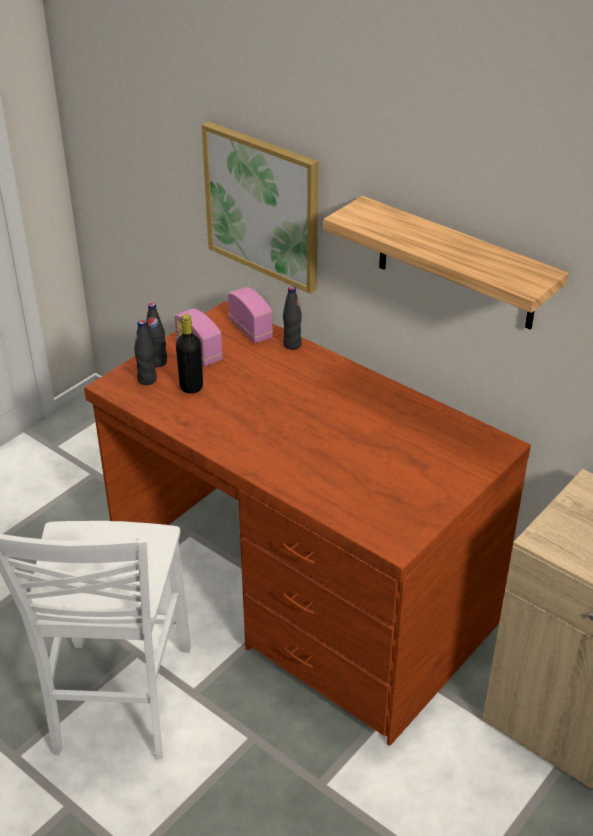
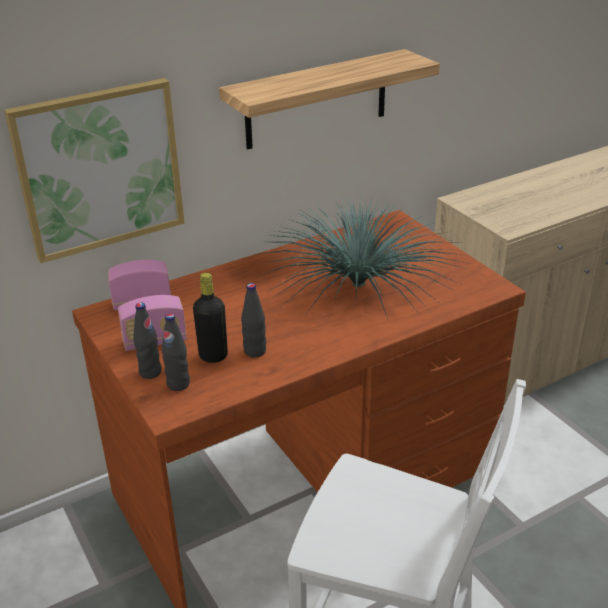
camera: 70 degrees left, 5 degrees down
(292, 345) = (188, 284): black bottle -> black bottle (255, 351)
(348, 443) = (357, 284): none -> potted plant

